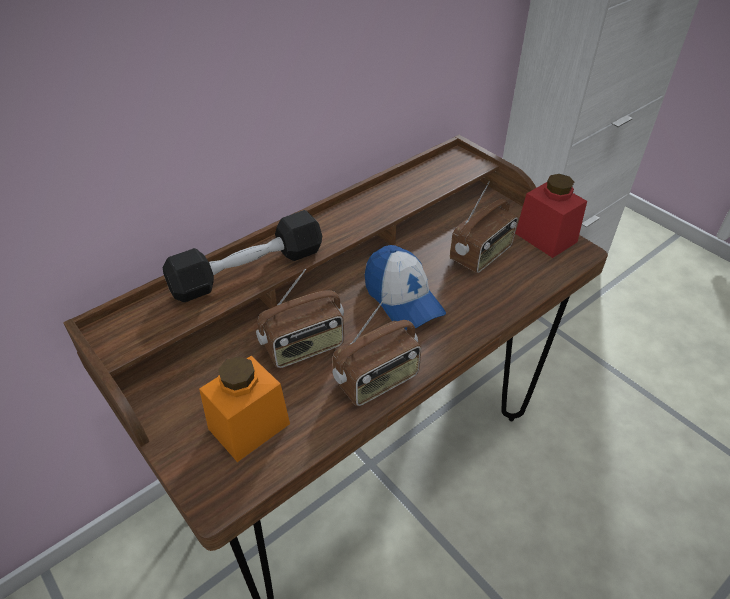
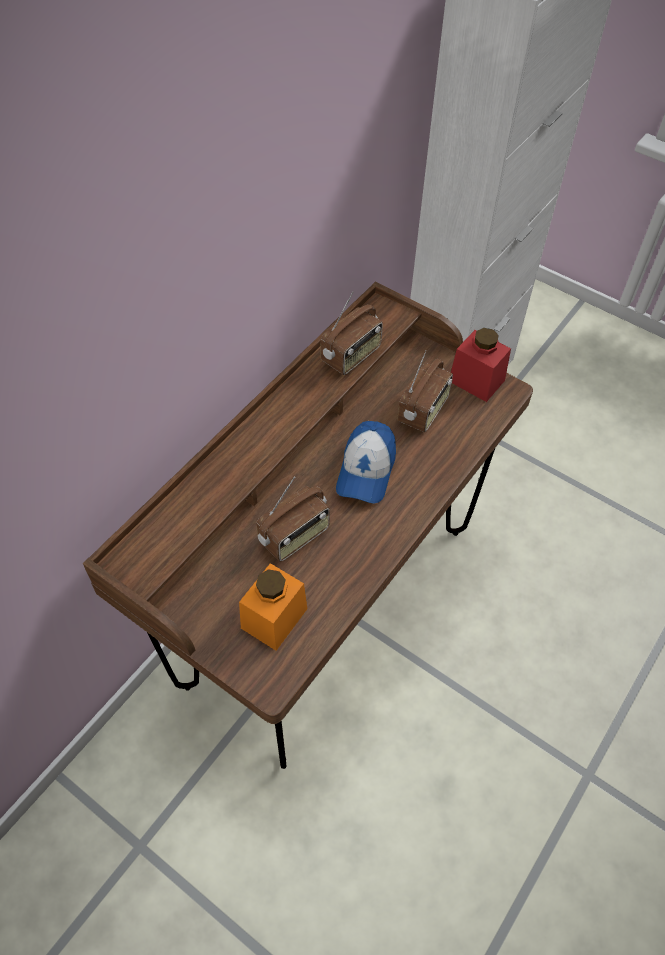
camera: 15 degrees left, 10 degrees up
(248, 270) = (227, 475): black dumbbell -> none
(377, 381) = (367, 555): radio -> radio (351, 356)
(403, 299) = (366, 470): cap -> cap turned 60 degrees clockwise

